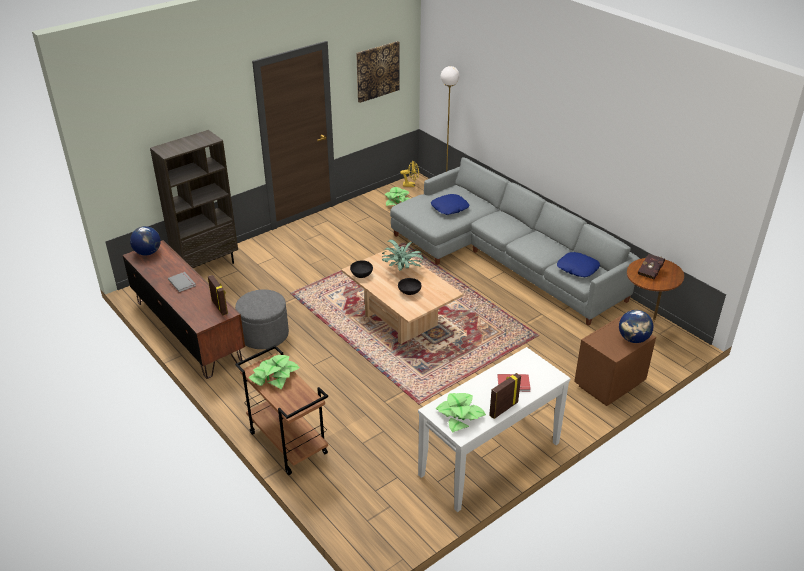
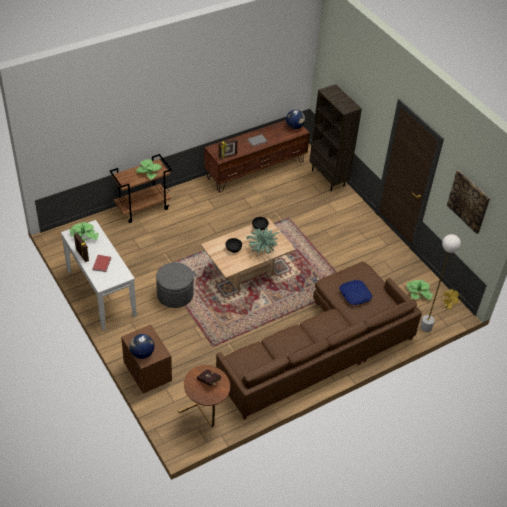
camera: 95 degrees right, 10 degrees up
(264, 335) = (244, 203): grey ottoman -> grey ottoman (175, 295)
(503, 256) = (322, 348): grey sofa -> brown sofa
(577, 268) = (251, 358): blue pillow -> none

